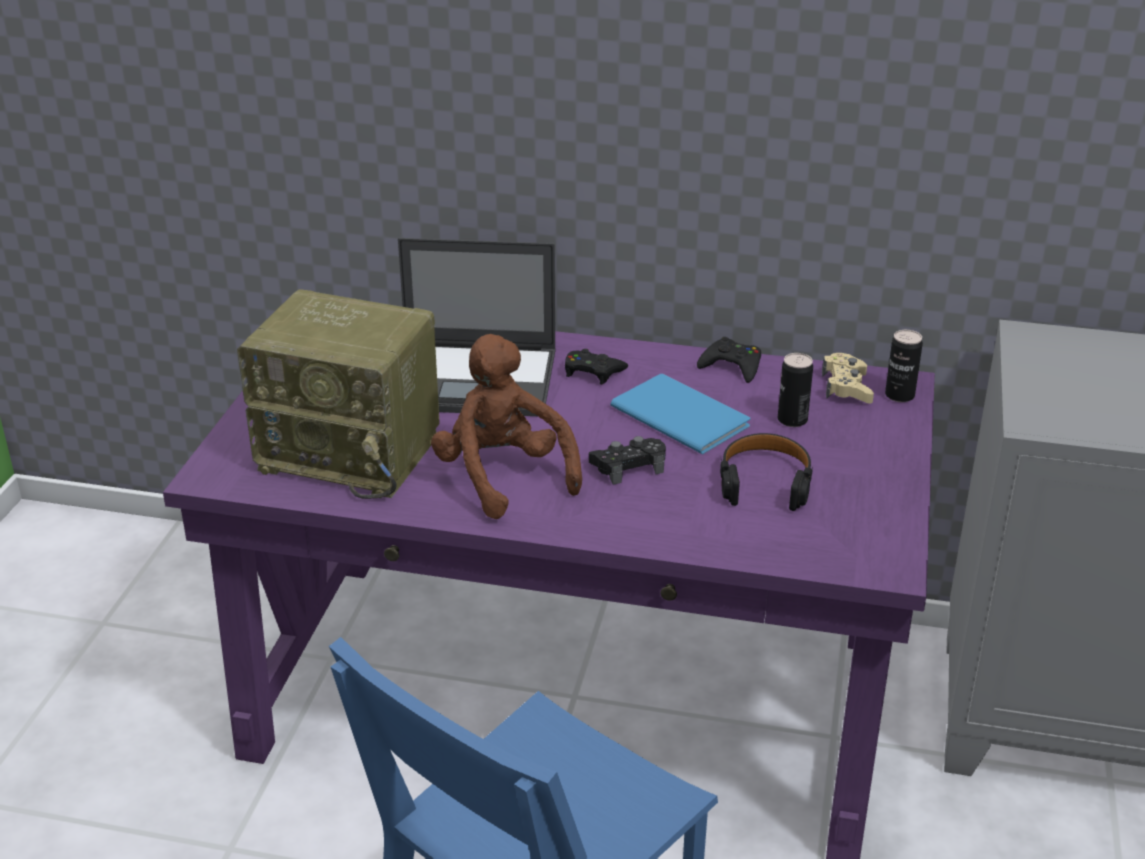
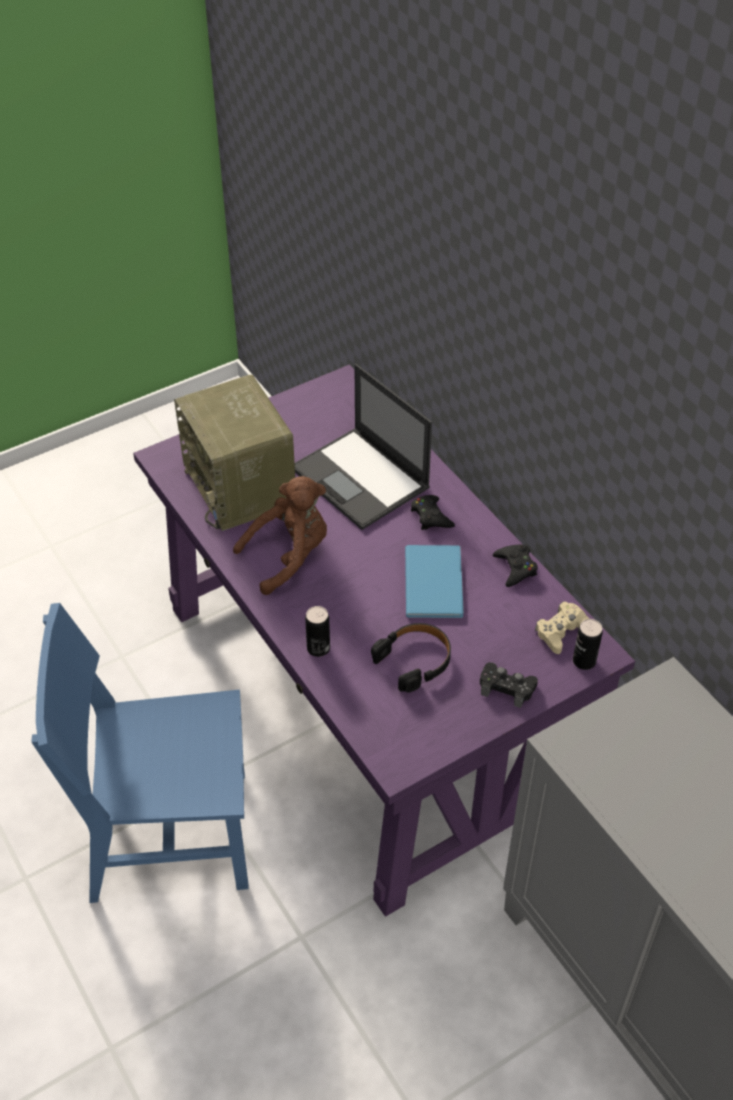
camera: 45 degrees right, 15 degrees up
(503, 476) = (289, 556): brown plush toy -> brown plush toy turned 45 degrees clockwise
(628, 466) = (358, 596): black game controller -> black game controller (506, 688)
(792, 420) = (492, 631): can -> can (318, 648)

